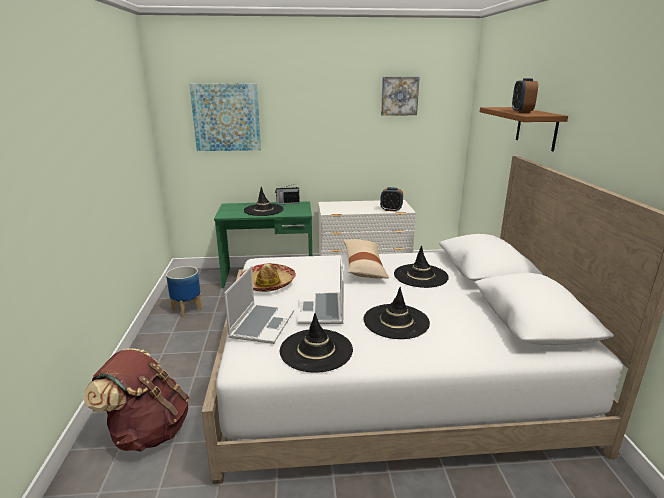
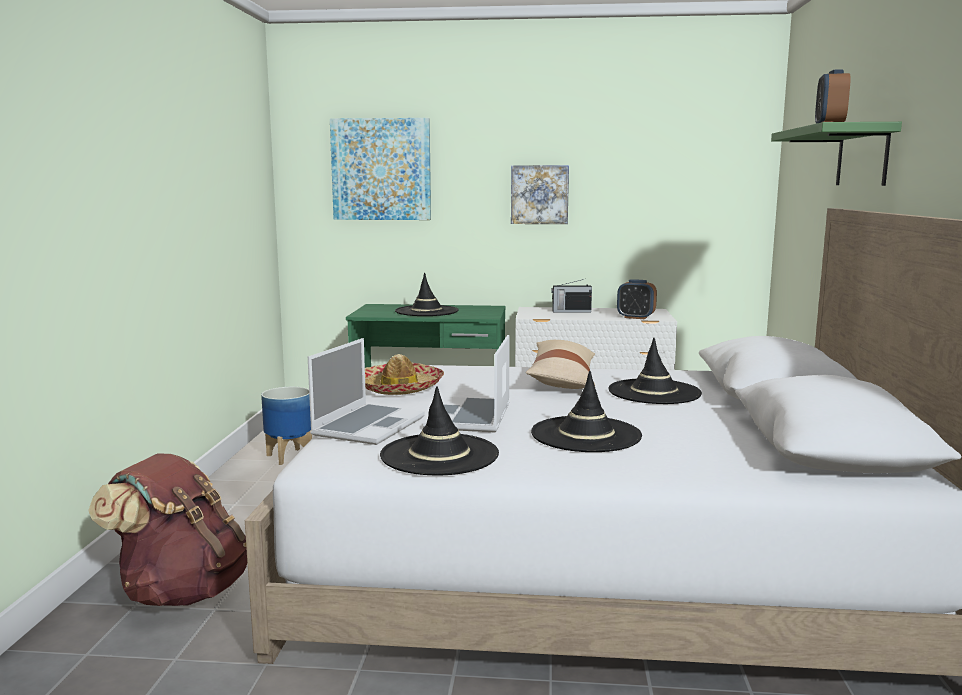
camera: 10 degrees right, 10 degrees down
(287, 203) = (468, 306): radio -> radio (570, 311)
(399, 96) = (655, 137): picture -> picture (539, 194)
(536, 128) = (862, 156): brown shelf -> green shelf

